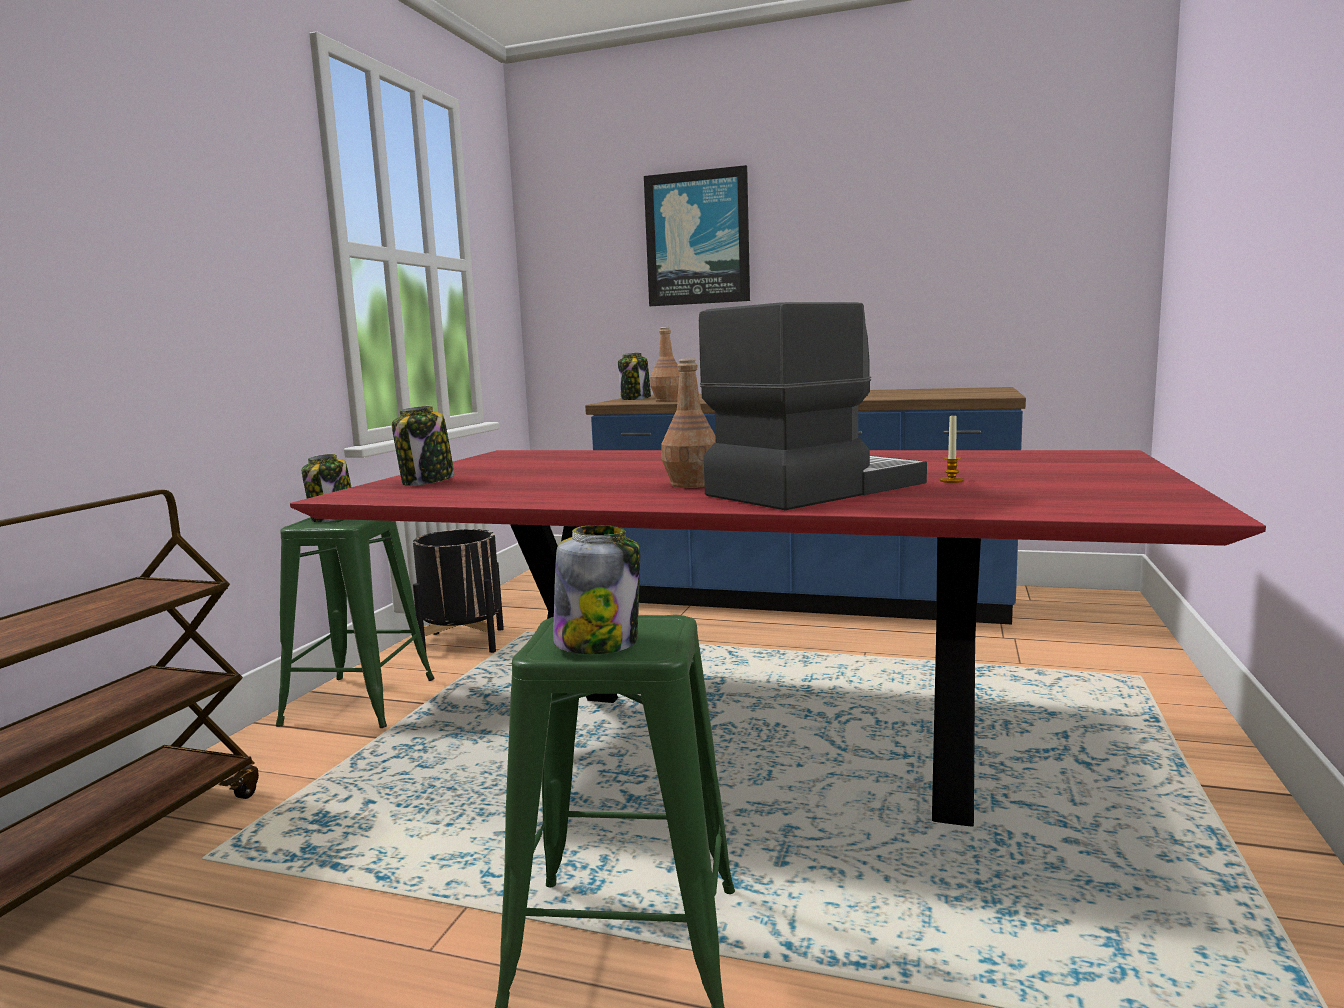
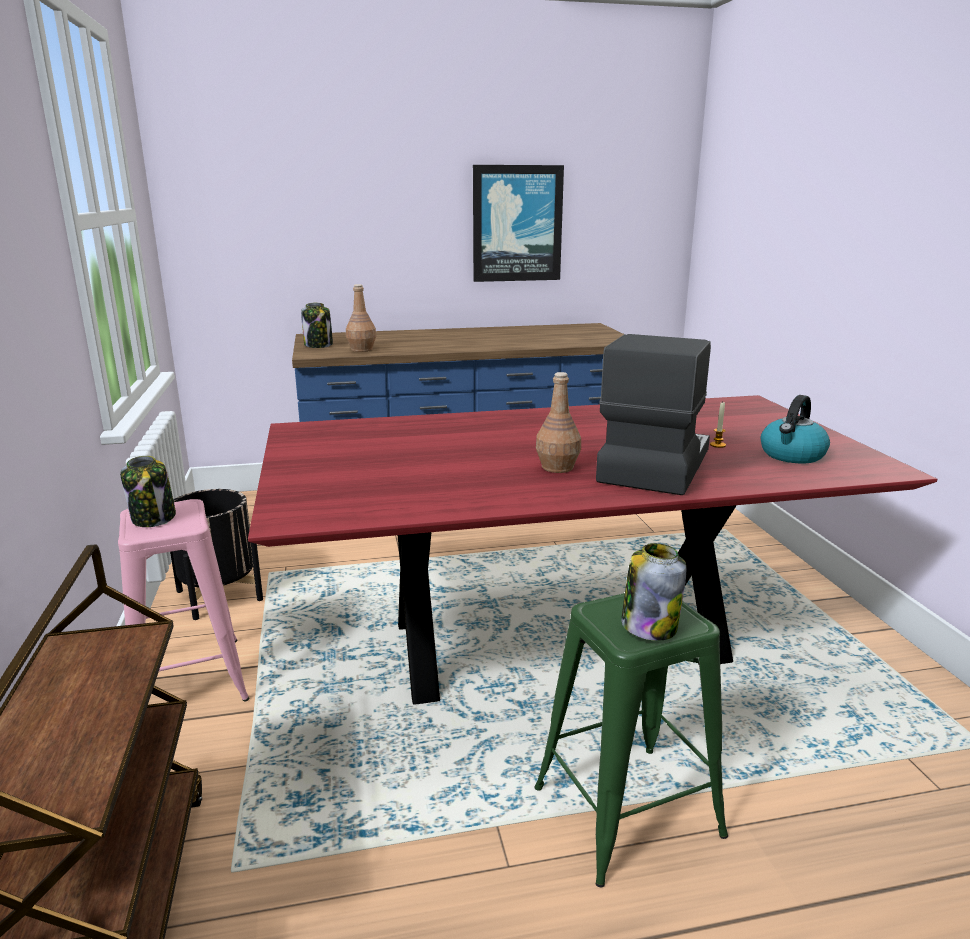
camera: 30 degrees left, 10 degrees up
(359, 702) = (189, 681): green stool -> pink stool
(427, 482) = (318, 486): jar -> none
(697, 238) = (346, 189): picture -> picture (517, 224)
(1046, 493) = (792, 455): none -> kettle

